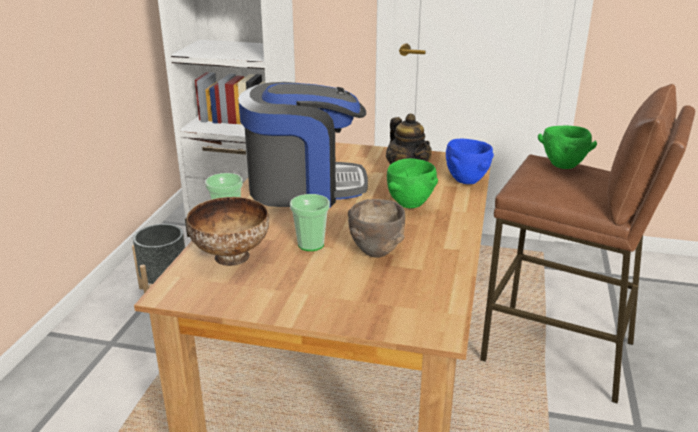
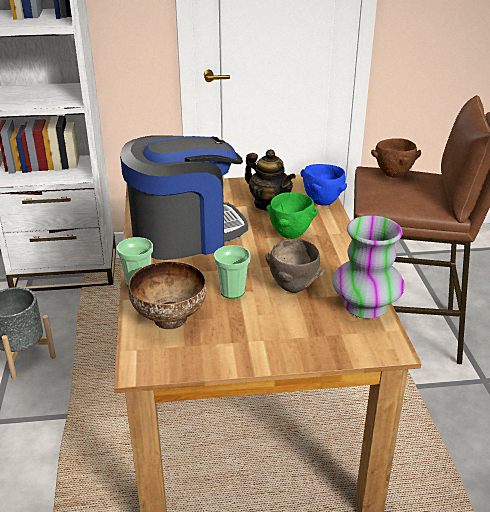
camera: 20 degrees left, 5 degrees up
(442, 284) = (365, 306): none -> vase
(564, 166) = (394, 175): green bowl -> brown bowl

